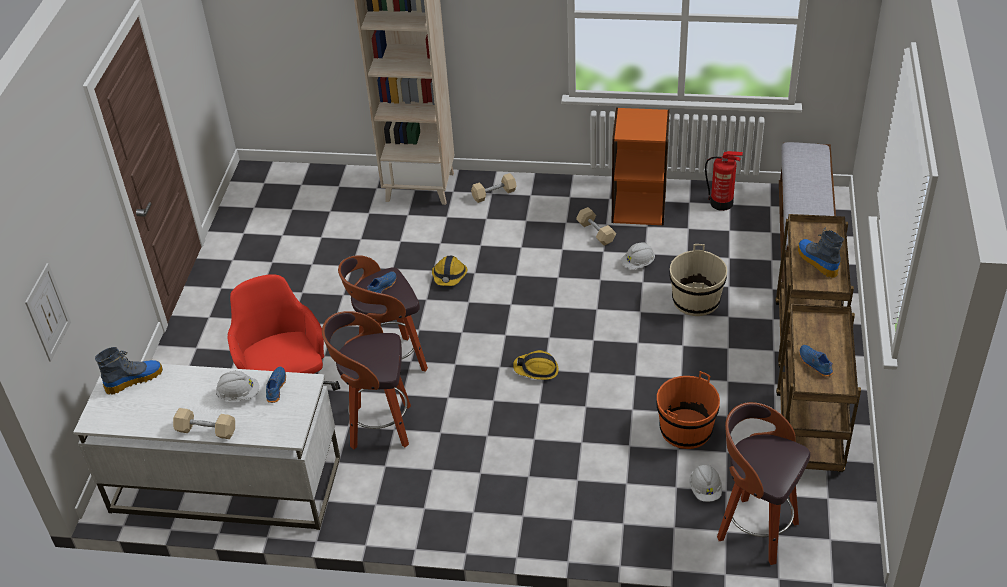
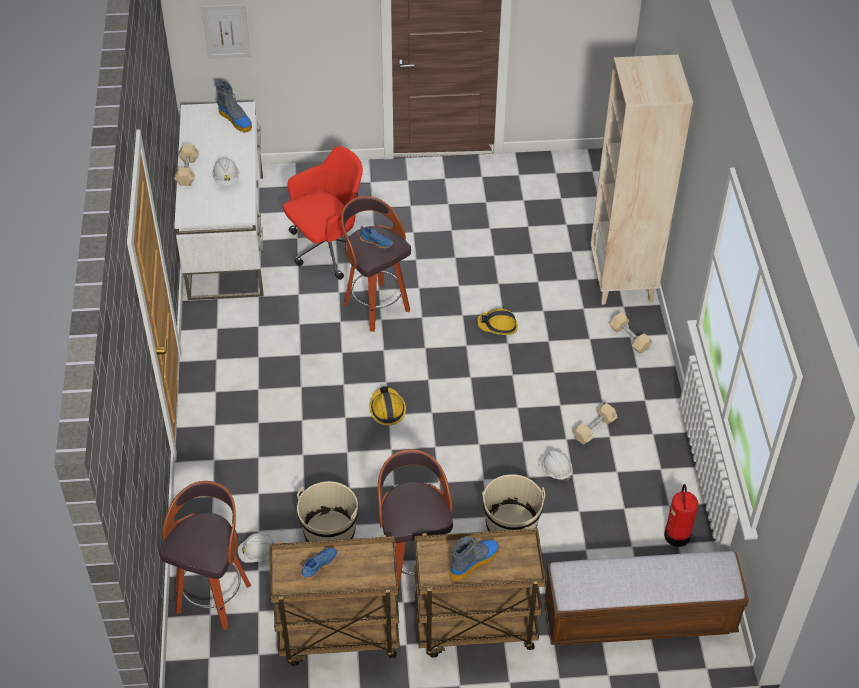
camera: 75 degrees right, 5 degrees up
(275, 388) = (236, 198): blue shoe -> none
(378, 427) = (300, 313): stool -> stool (413, 565)
(639, 207) = (646, 461): orange bookcase -> none
(686, 430) = (329, 532): orange bucket -> beige bucket

